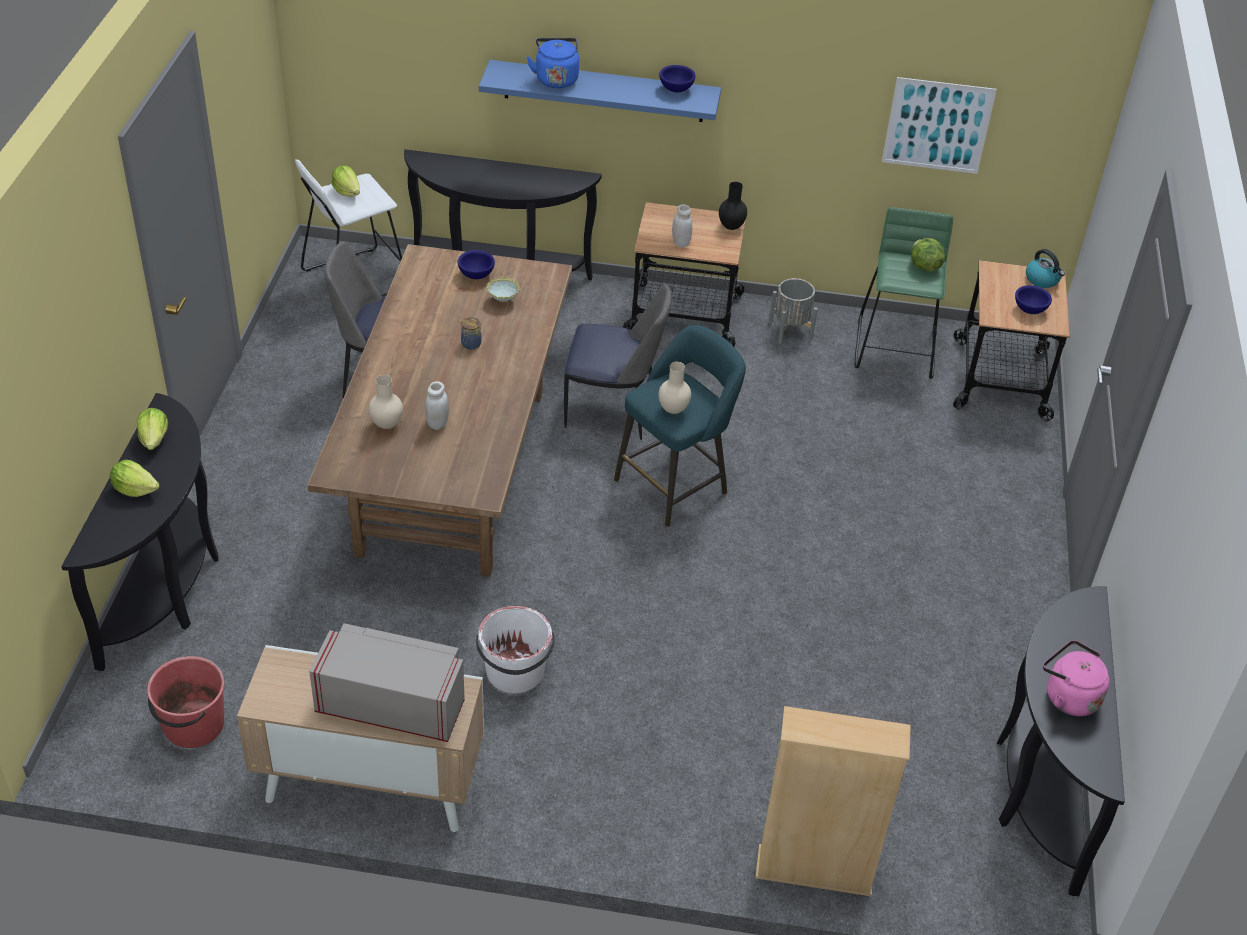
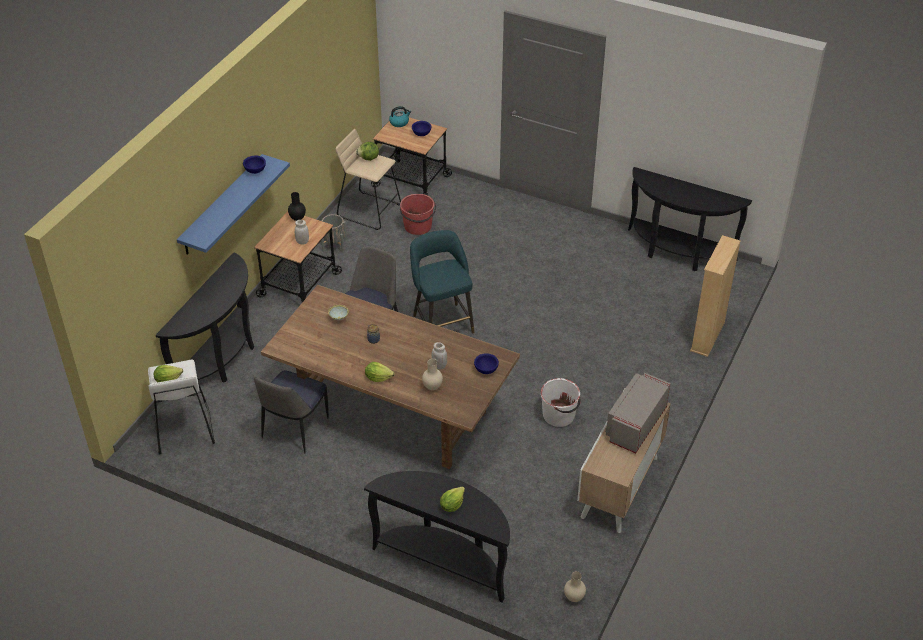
camera: 70 degrees left, 0 degrees up
(154, 439) = (409, 492): lettuce -> lettuce (378, 378)
(193, 725) = (558, 559): red bucket -> red bucket (418, 226)
(477, 275) = (308, 326): blue bowl -> blue bowl (486, 370)
(556, 78) = (216, 215): blue kettle -> none
(672, 410) = (451, 277): beige vase -> beige vase (574, 598)
(896, 349) = (369, 210): green stool -> beige stool
(937, 125) = (331, 92): picture -> none
(1068, 696) = (694, 197): pink kettle -> none

